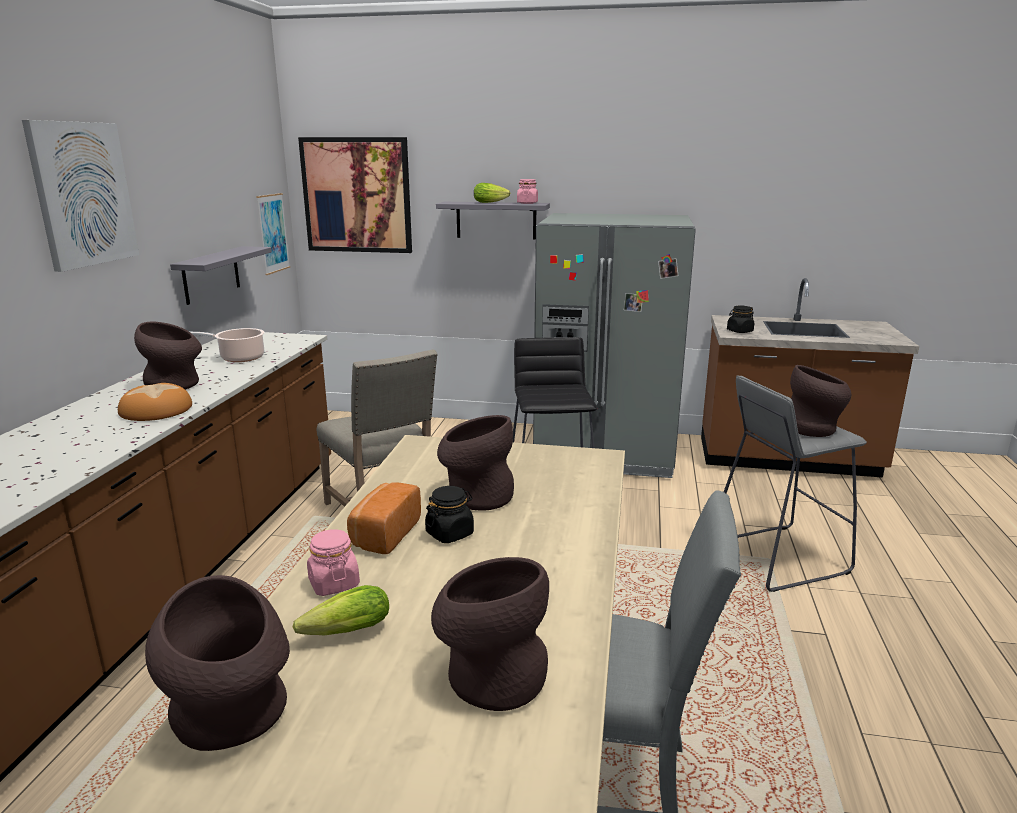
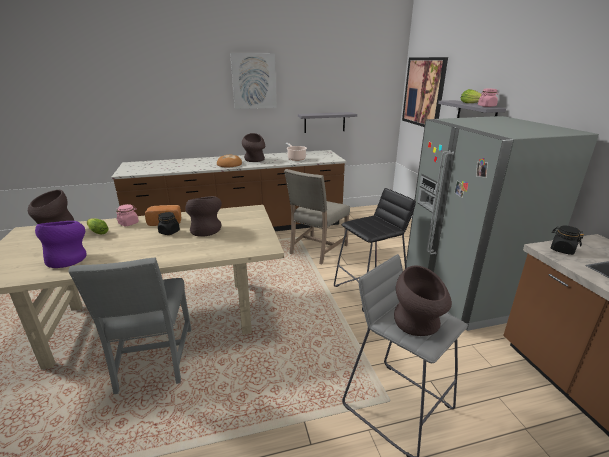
camera: 65 degrees right, 5 degrees up
(273, 233) = (381, 108): picture -> none
(491, 674) = (69, 258): brown vase -> purple vase

